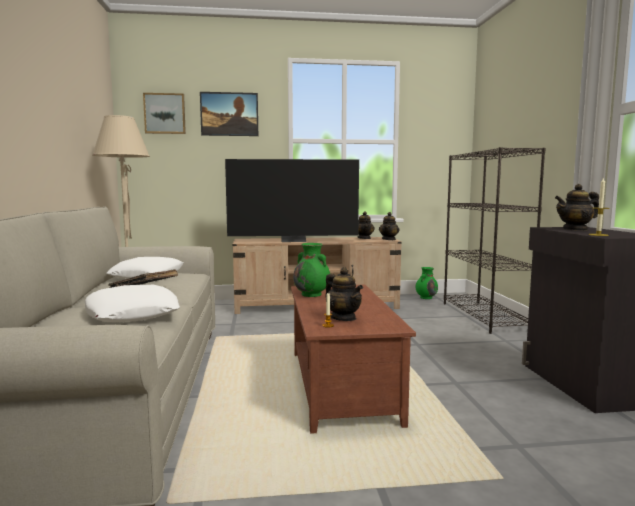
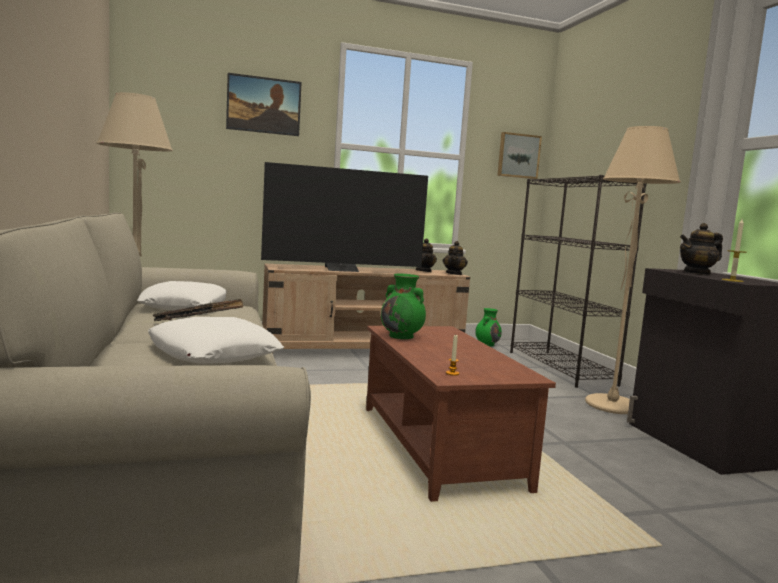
camera: 10 degrees left, 0 degrees up
(165, 114) = (179, 96): picture -> picture (518, 156)
(343, 318) = (462, 365): teapot -> none
(516, 349) = (611, 405): none -> beige floor lamp

